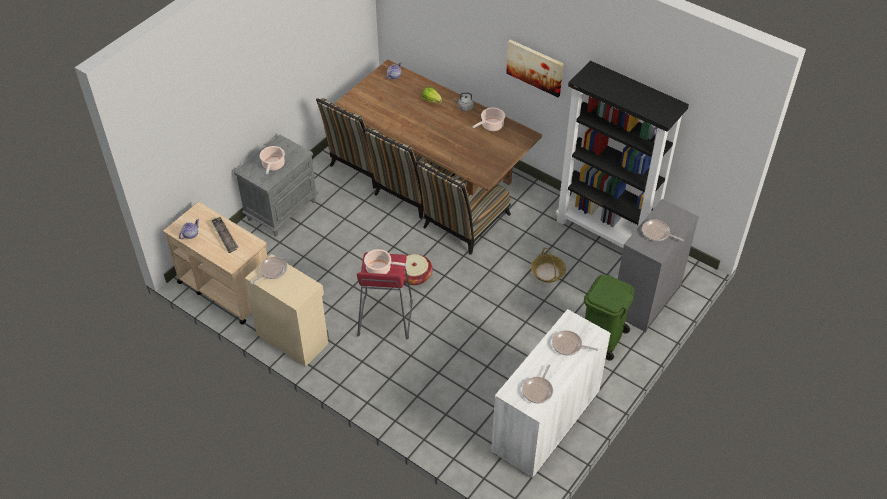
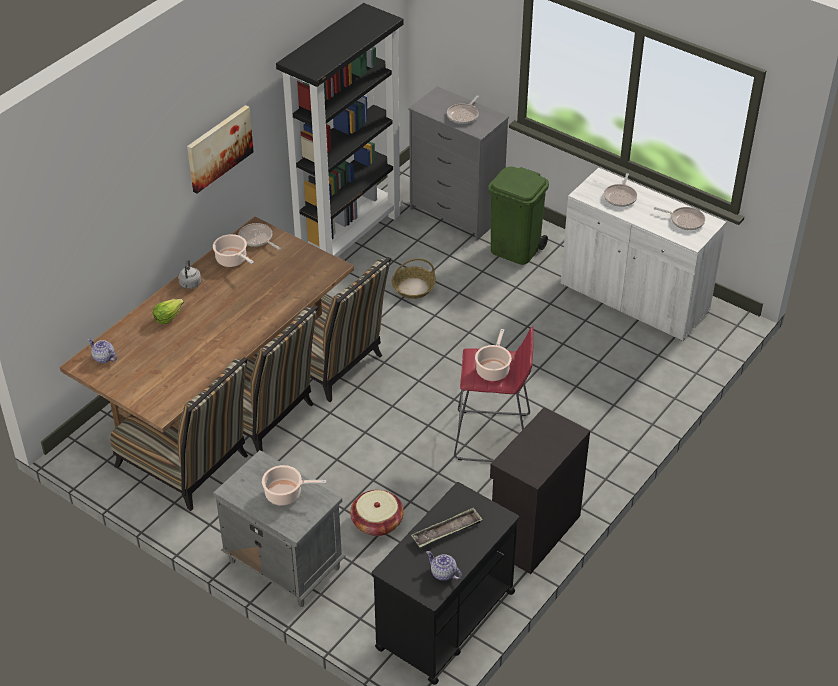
camera: 90 degrees left, 5 degrees down
(226, 288) = (444, 620): beige cart -> black cart
(272, 271) = (523, 460): frying pan -> frying pan (257, 239)
(293, 338) = (533, 532): beige cabinet -> black cabinet
(414, 276) = (419, 409): basket -> basket (377, 522)

